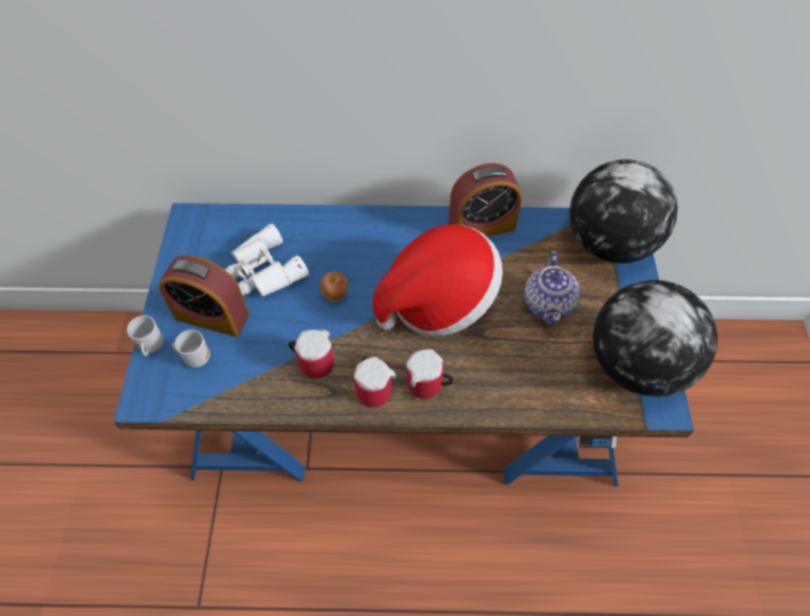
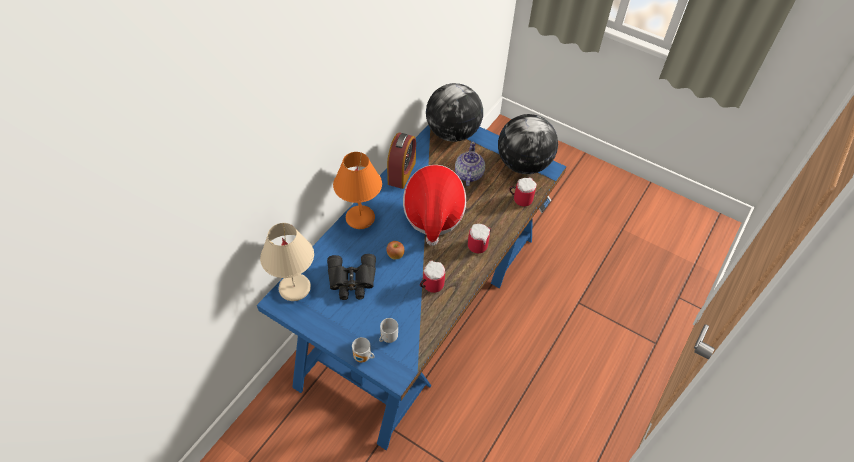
camera: 60 degrees left, 5 degrees down
(212, 316) = (364, 319): alarm clock -> none
(216, 222) = (294, 288): none -> beige table lamp
(263, 271) = (352, 281): white binoculars -> black binoculars
(368, 226) = (361, 218): none -> orange table lamp
(373, 387) = (464, 267): mug -> mug (520, 198)
(548, 303) = (468, 174): teapot -> teapot turned 120 degrees counterclockwise

